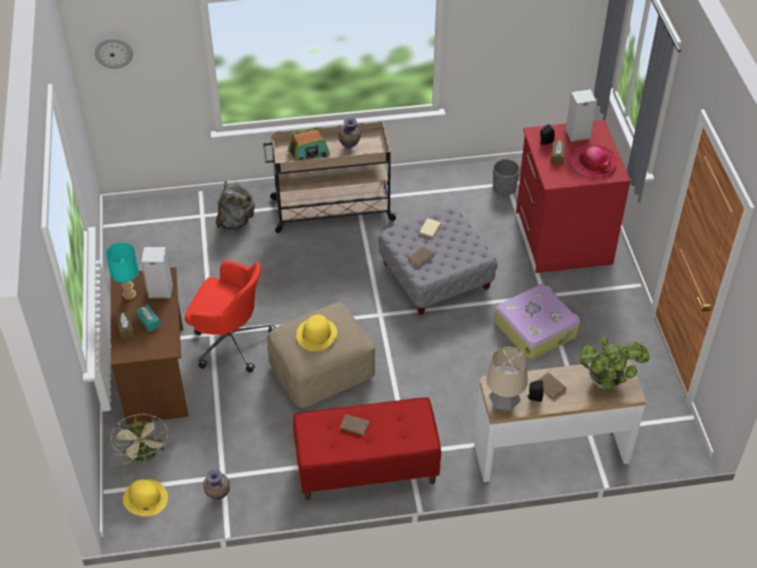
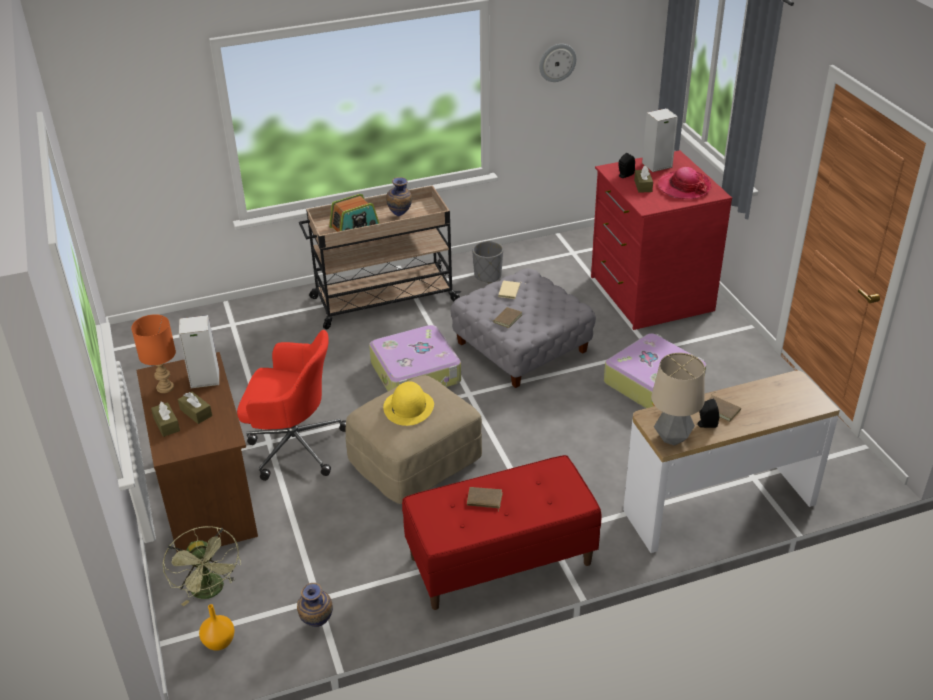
camera: 10 degrees left, 10 degrees down
(113, 52) = (111, 121): wall clock -> wall clock (557, 62)
(130, 294) = (166, 387): turquoise table lamp -> orange table lamp
(145, 498) = (218, 642): yellow hat -> orange vase
(149, 321) = (196, 412): turquoise tissue box -> brown tissue box
(235, 221) = (273, 325): grey backpack -> none
(342, 288) = (416, 373): none -> suitcase
(504, 188) = (571, 257): grey planter -> grey planter (488, 276)
(608, 381) = (785, 395): potted plant -> none

